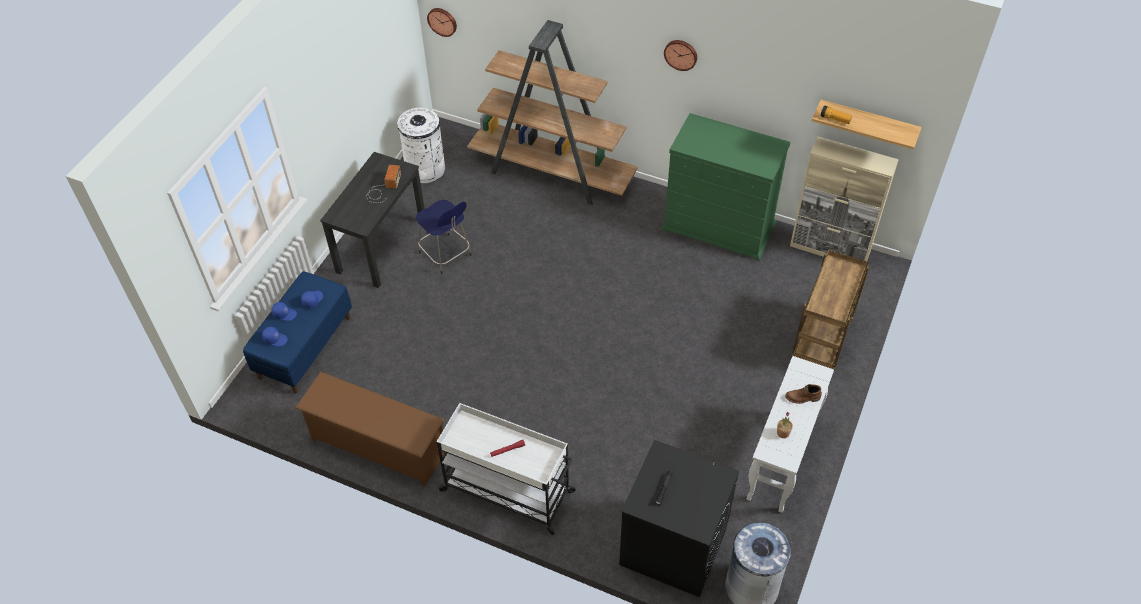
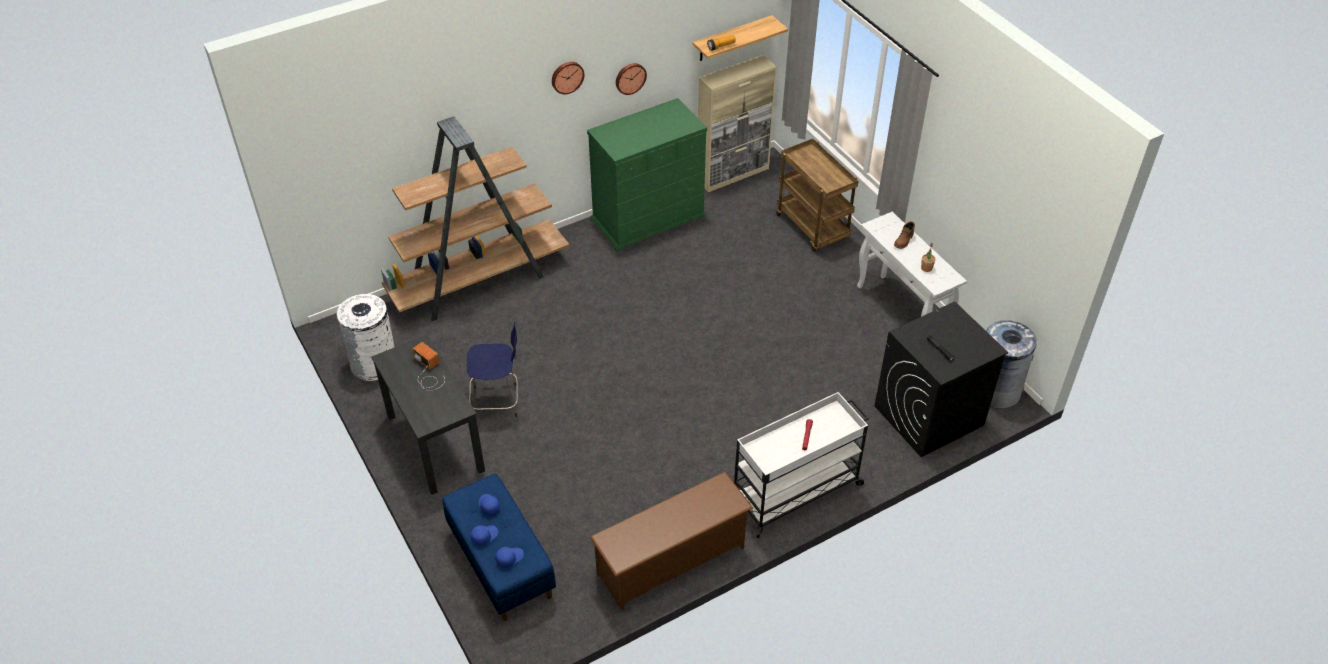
camera: 55 degrees left, 5 degrees down
(442, 21) = (308, 202): wall clock -> wall clock (630, 78)

